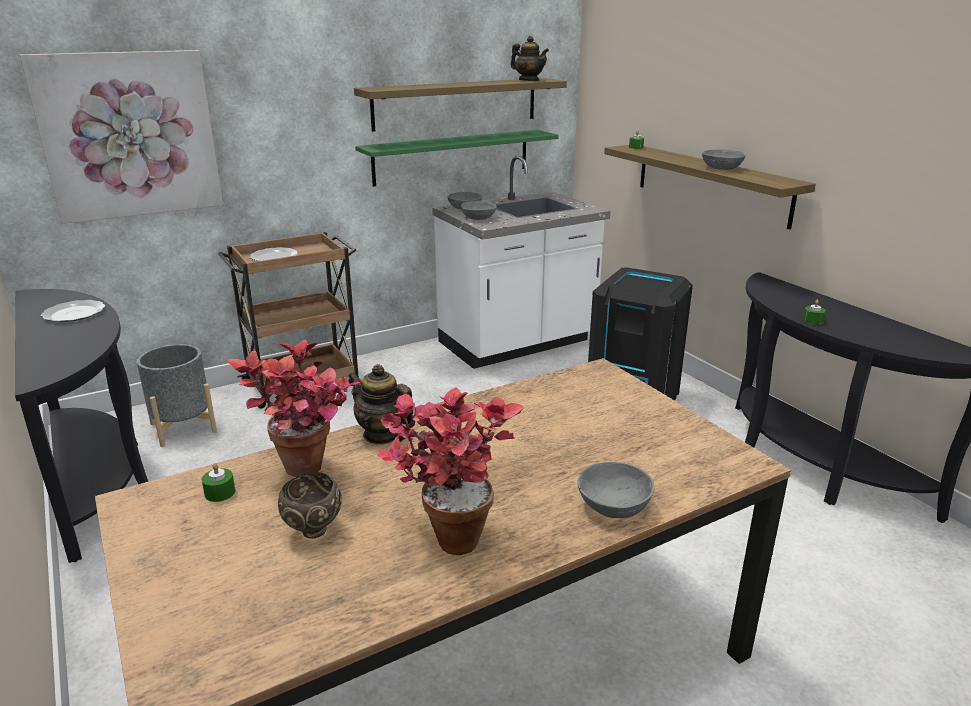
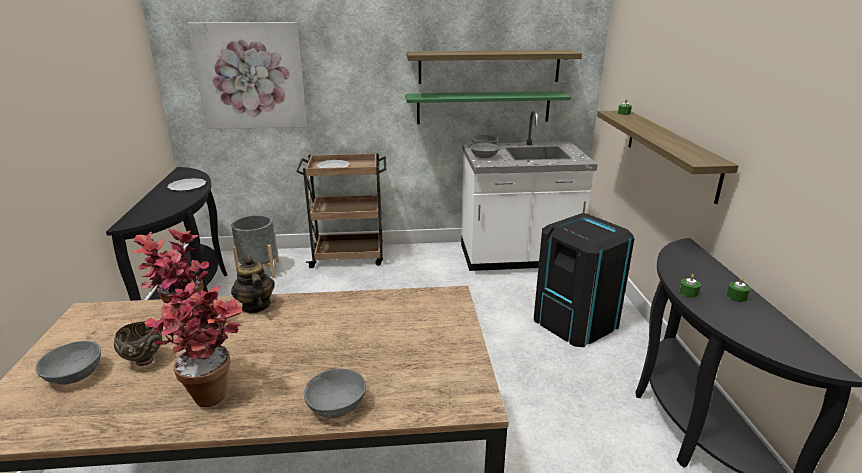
camera: 25 degrees right, 0 degrees up
(220, 492) = (129, 319): green candle -> green candle (736, 296)
(529, 80) = (549, 52): teapot -> none
(721, 168) = (668, 140): grey bowl -> grey bowl (75, 374)

